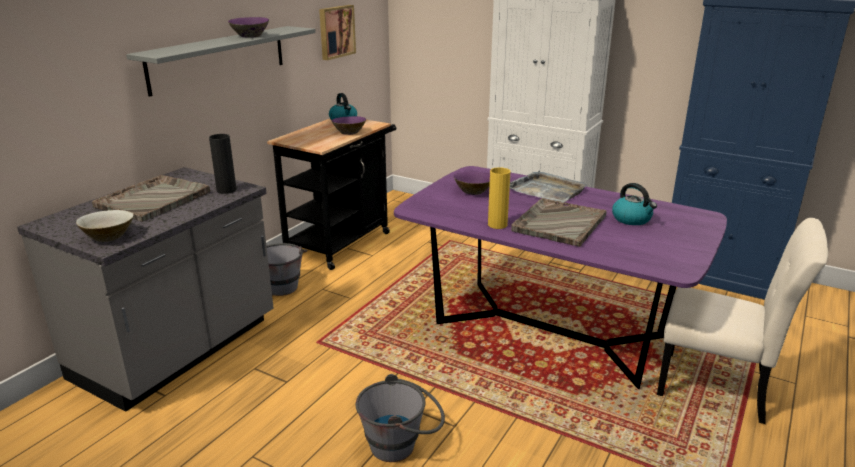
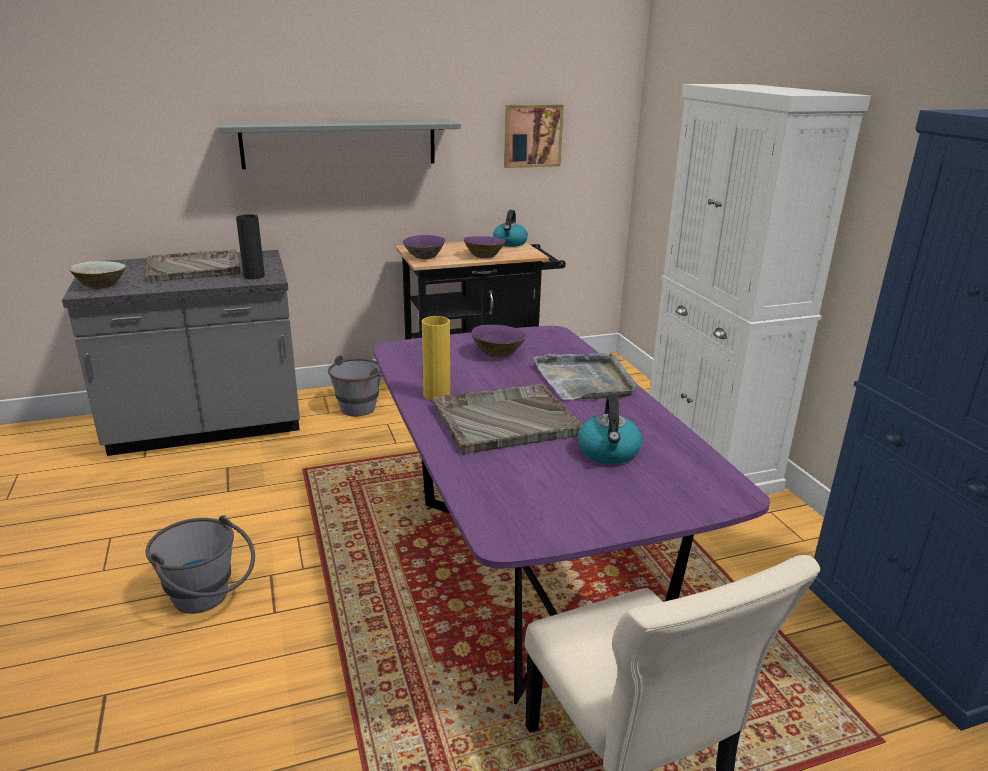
camera: 40 degrees right, 0 degrees up
(250, 36) = (369, 122): purple bowl -> purple bowl (424, 257)

